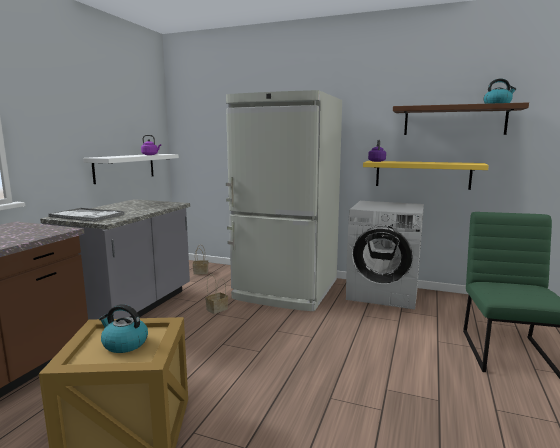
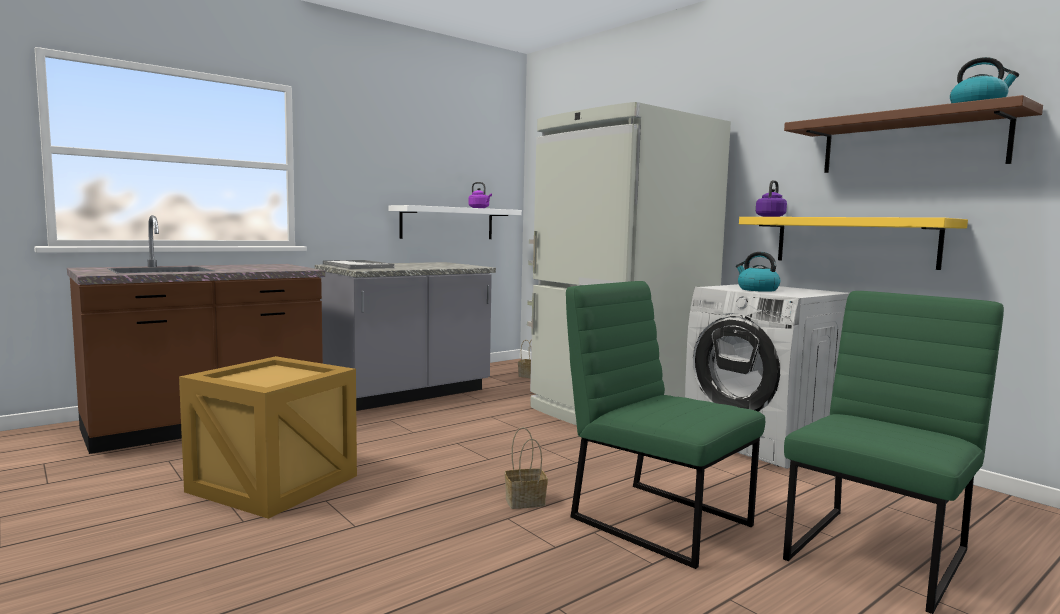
camera: 30 degrees right, 5 degrees down
(124, 344) = (275, 377): kettle -> kettle (757, 289)
(217, 309) = (498, 412): basket -> basket (526, 501)
(402, 366) = (657, 519): none -> green chair

